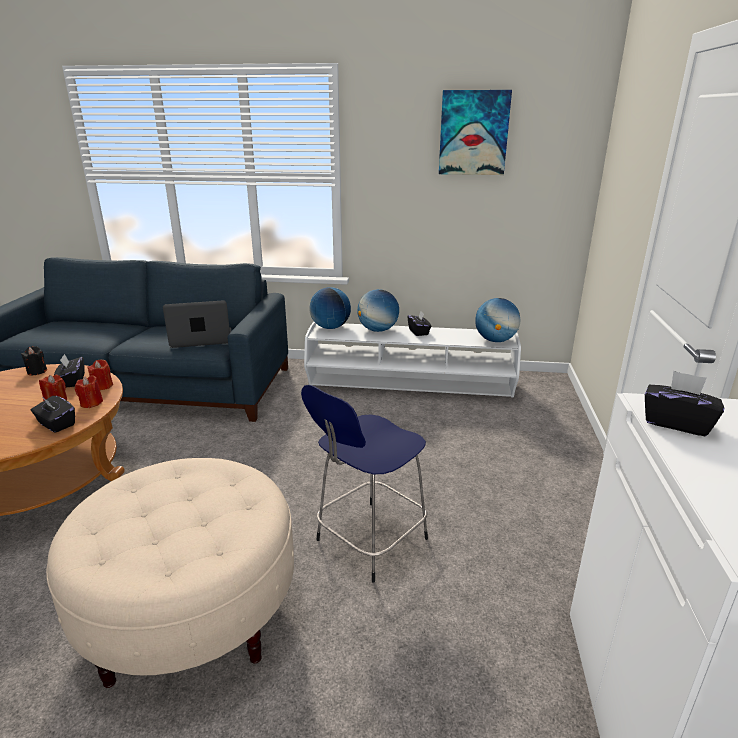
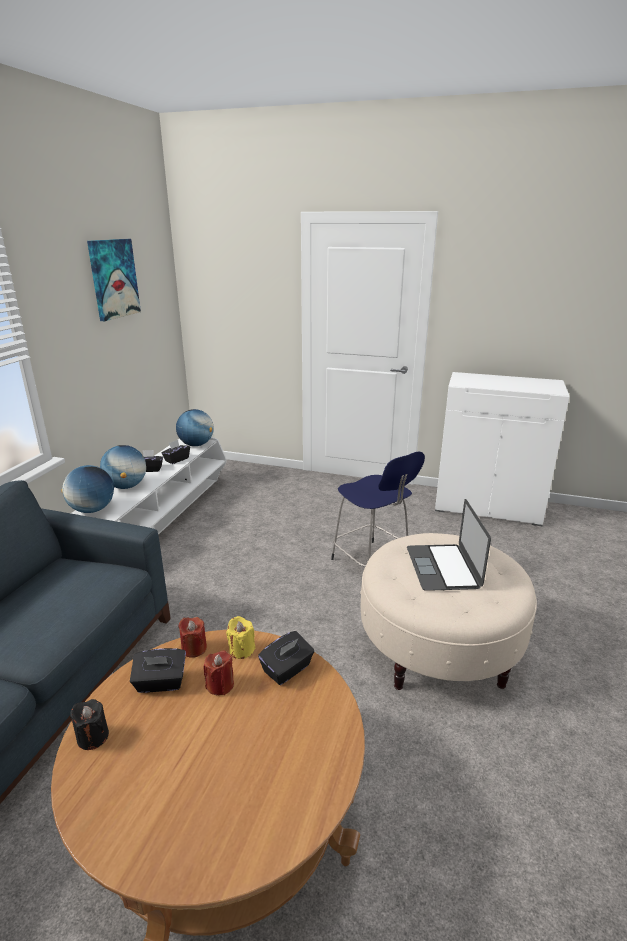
camera: 80 degrees left, 0 degrees up
(91, 403) = (241, 650): red candle -> yellow candle
(201, 338) = (77, 584): laptop -> laptop (443, 567)
(676, 423) = (475, 384): black tissue box -> black tissue box (176, 459)

